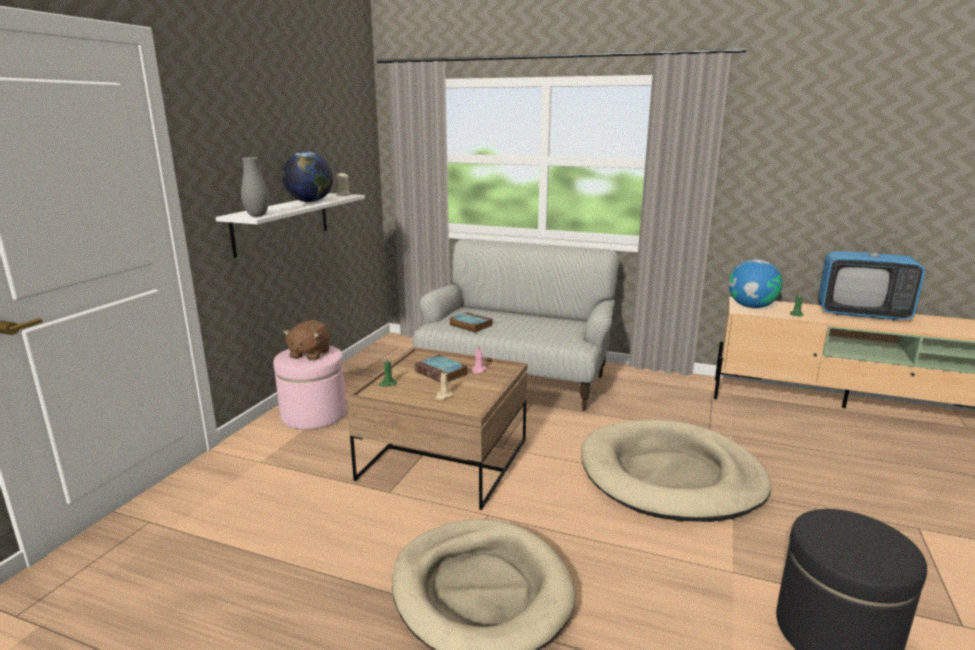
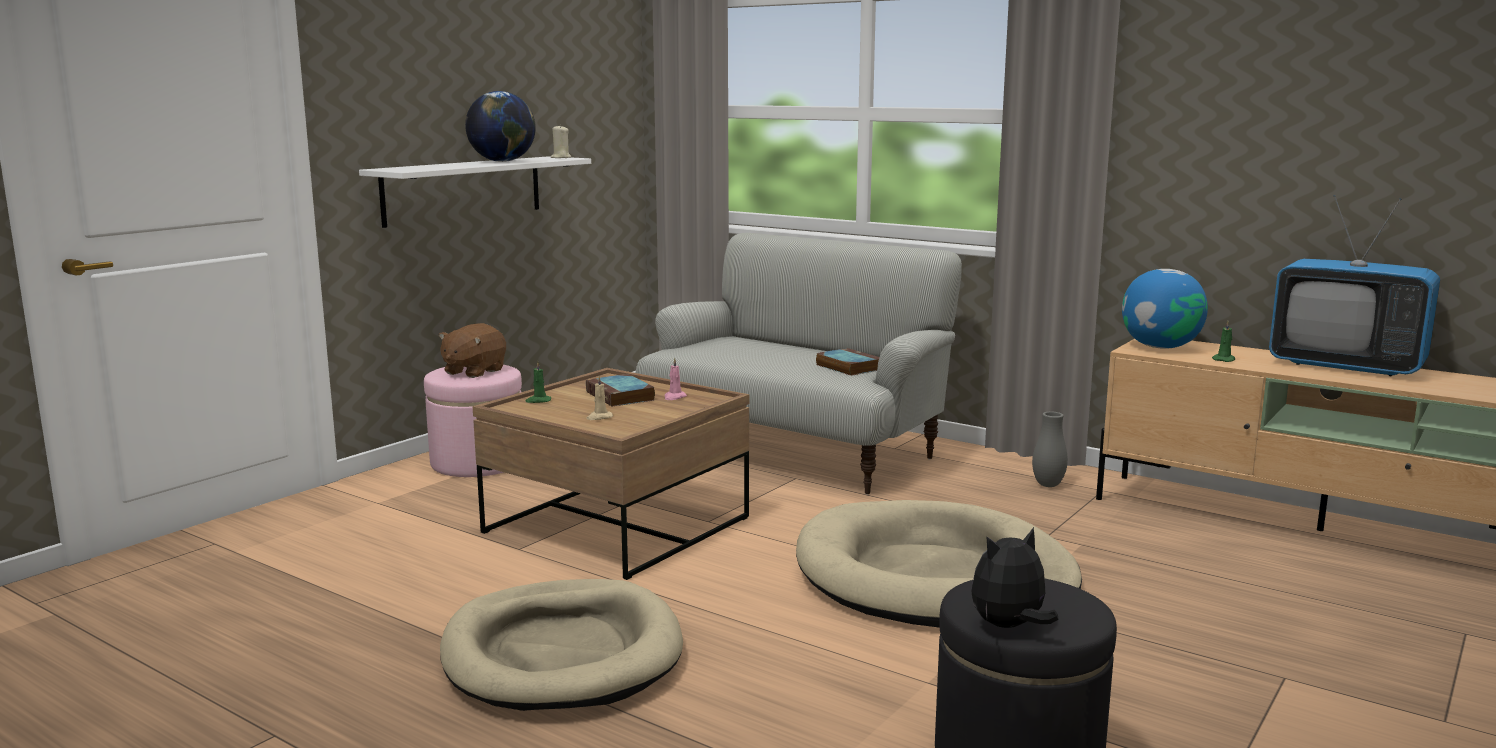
camera: 15 degrees right, 5 degrees down
(257, 216) = (409, 169): grey vase -> grey vase (1048, 485)
(470, 325) = (718, 354): book -> book (847, 367)
(870, 567) = (1009, 627): none -> plush toy

